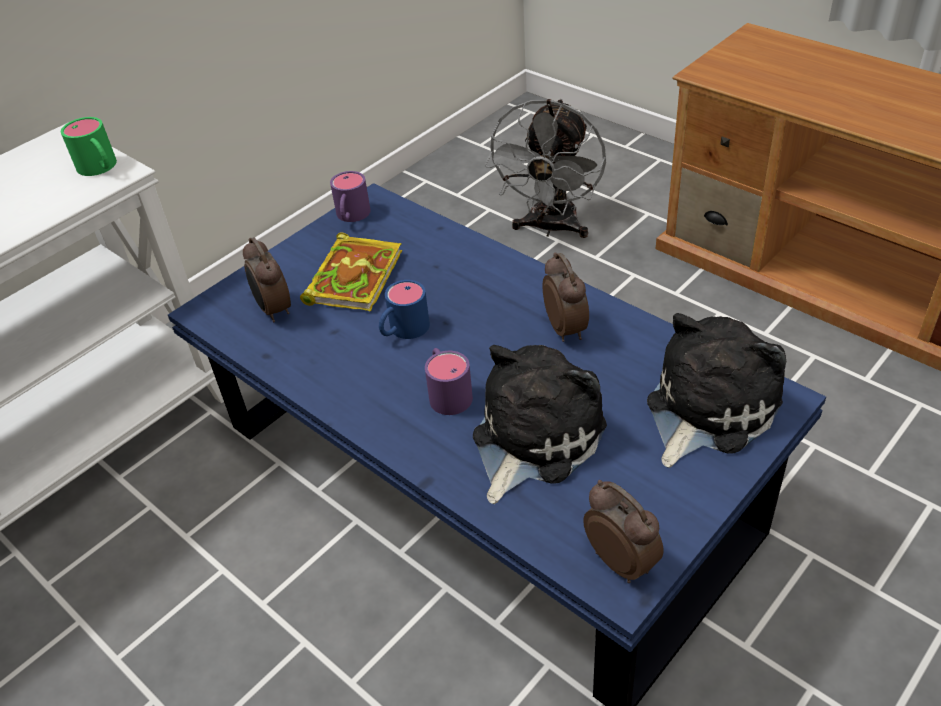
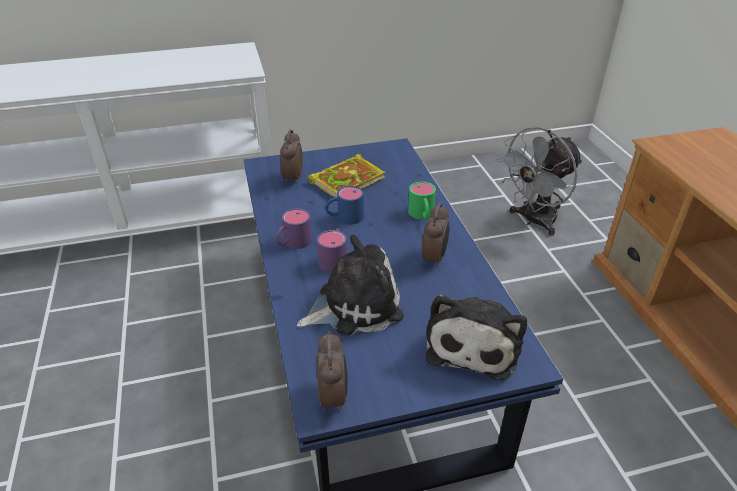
camera: 30 degrees right, 5 degrees down
(100, 168) = (242, 66): green mug -> green mug (422, 215)
(351, 217) = (377, 150): purple mug -> purple mug (293, 243)
(706, 408) = (473, 343): plush toy -> plush toy turned 120 degrees clockwise

